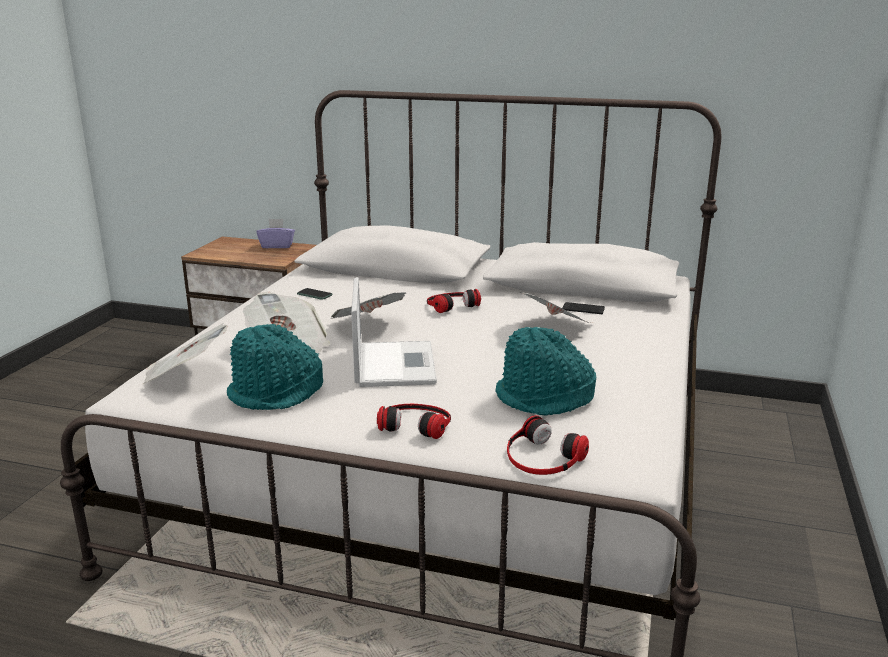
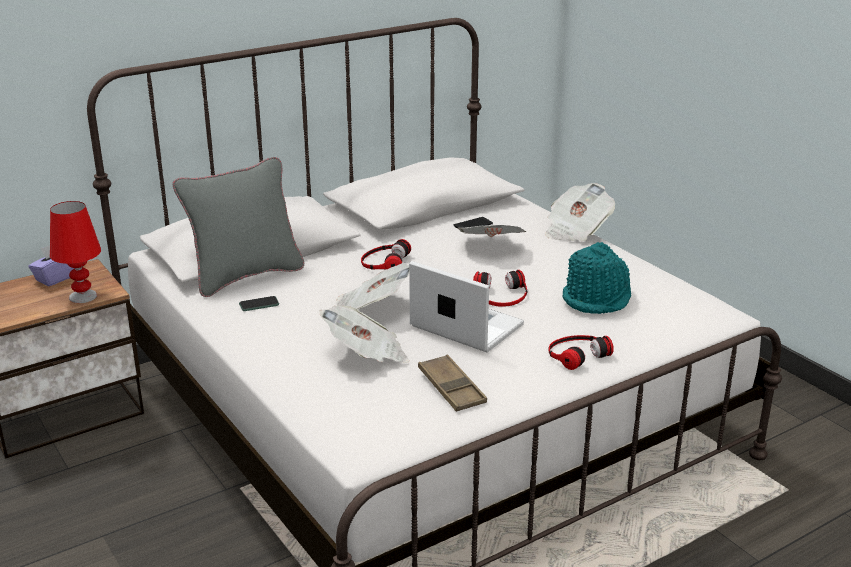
camera: 50 degrees left, 5 degrees up
(185, 375) = (353, 417): newspaper -> newspaper (576, 230)
(263, 258) = (83, 296): none -> red table lamp
(277, 393) = (451, 388): turquoise hat -> brown tray
(350, 278) = (245, 276): none -> grey pillow
(542, 457) = (673, 332): headphones -> headphones (500, 295)

